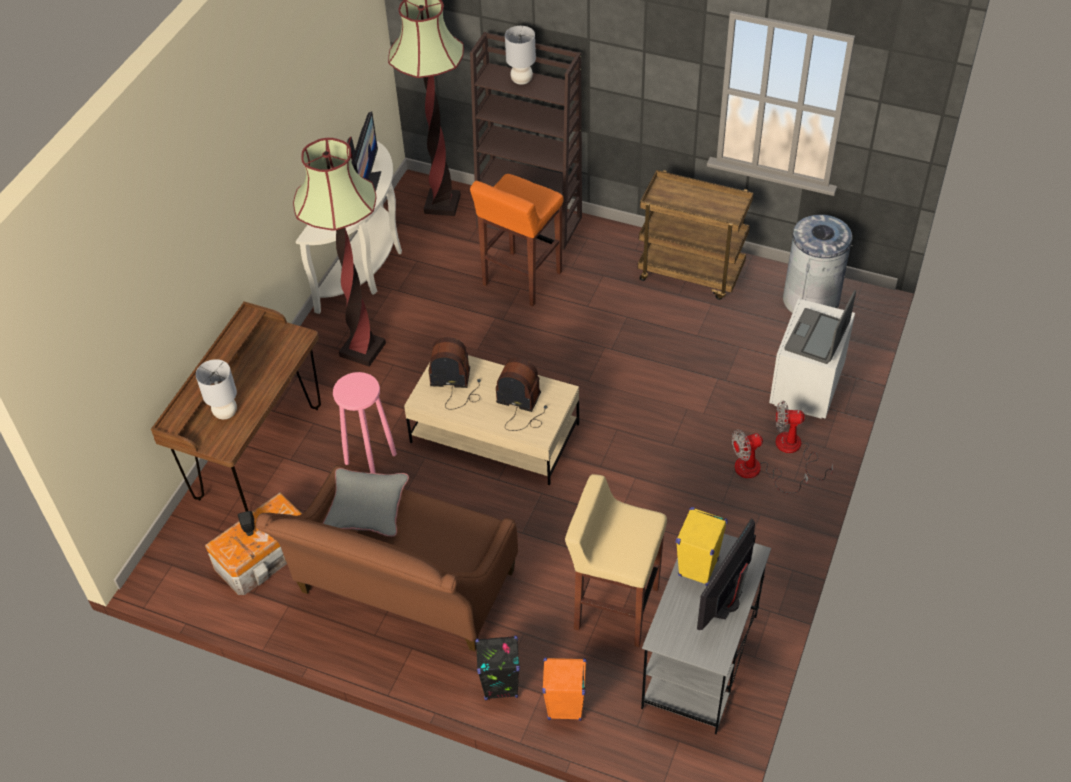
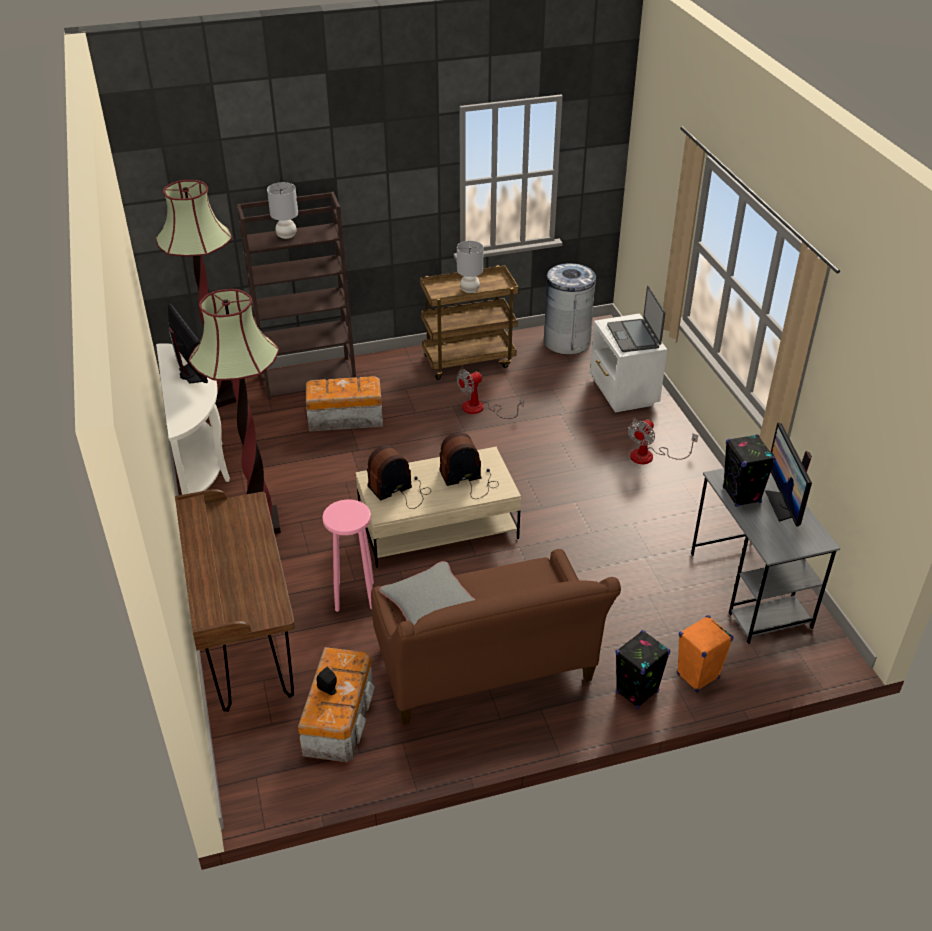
camera: 40 degrees left, 10 degrees down
(225, 413) = (246, 589): grey table lamp -> grey table lamp (470, 290)
(521, 279) = (344, 418): orange stool -> storage box
(615, 607) = (656, 590): beige stool -> none
(698, 568) = (741, 495): yellow speaker -> black speaker
(794, 449) = (658, 431): fan -> fan (480, 409)

